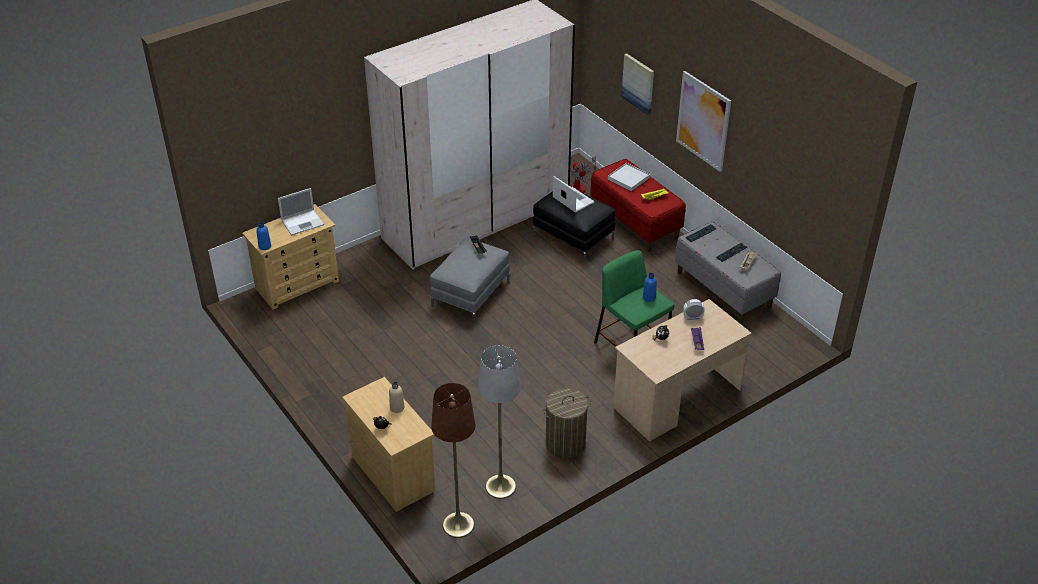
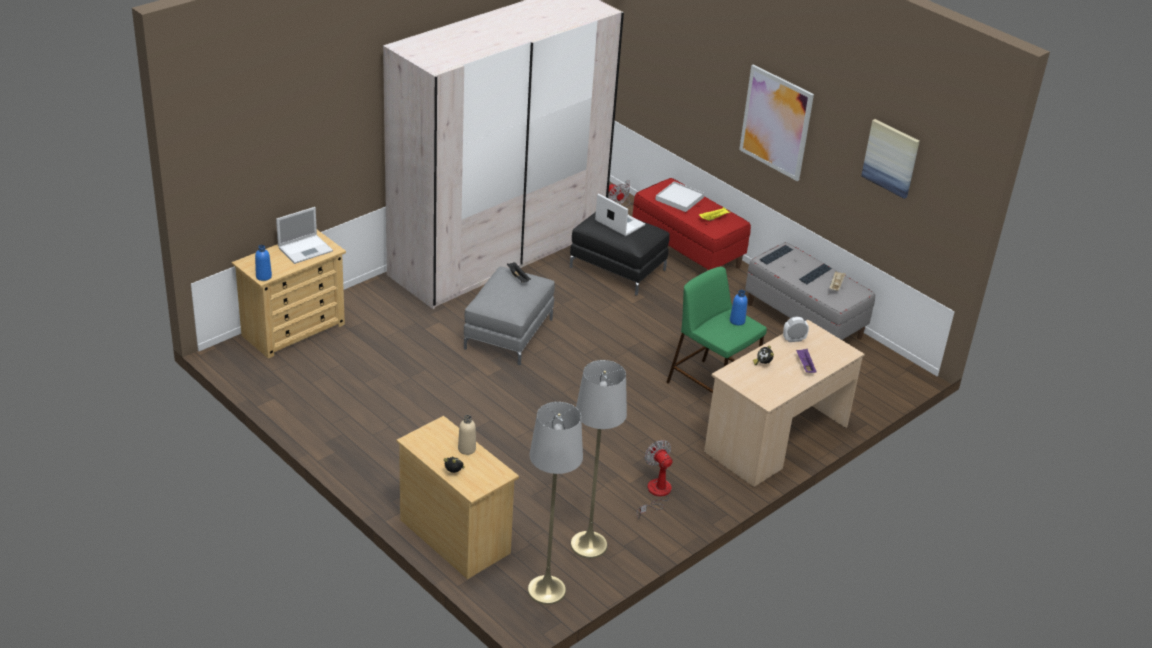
camera: 10 degrees left, 5 degrees down
(458, 525) = (546, 590): brown floor lamp -> grey floor lamp
(565, 444) = (656, 494): laundry basket -> fan
(638, 83) = (690, 85): picture -> picture (891, 158)

